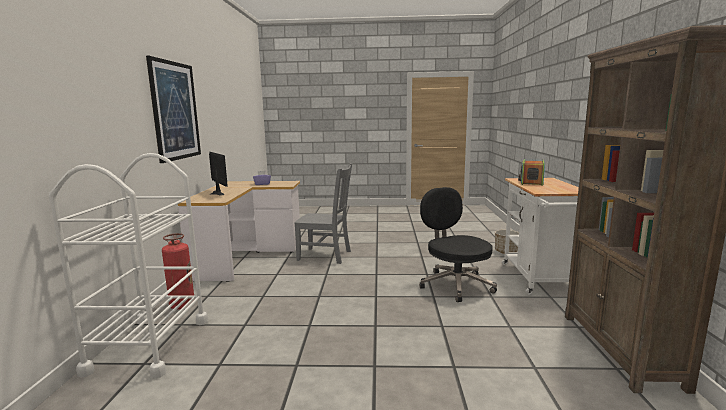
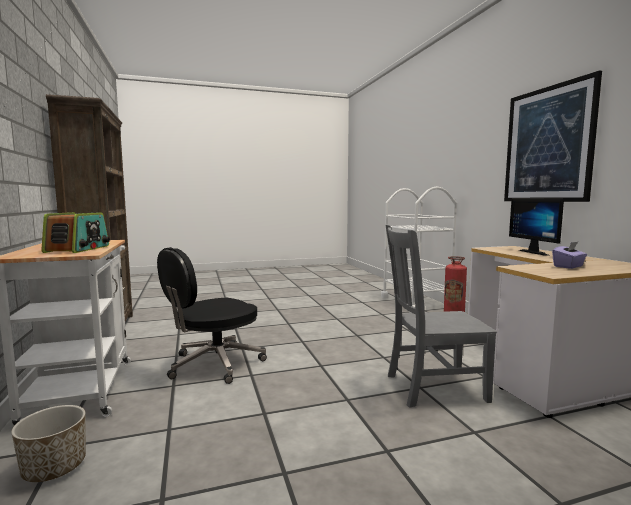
camera: 160 degrees right, 5 degrees down
(215, 193) = (537, 252): monitor -> monitor turned 45 degrees clockwise
(455, 284) = (214, 364): black office chair -> black office chair turned 90 degrees clockwise

